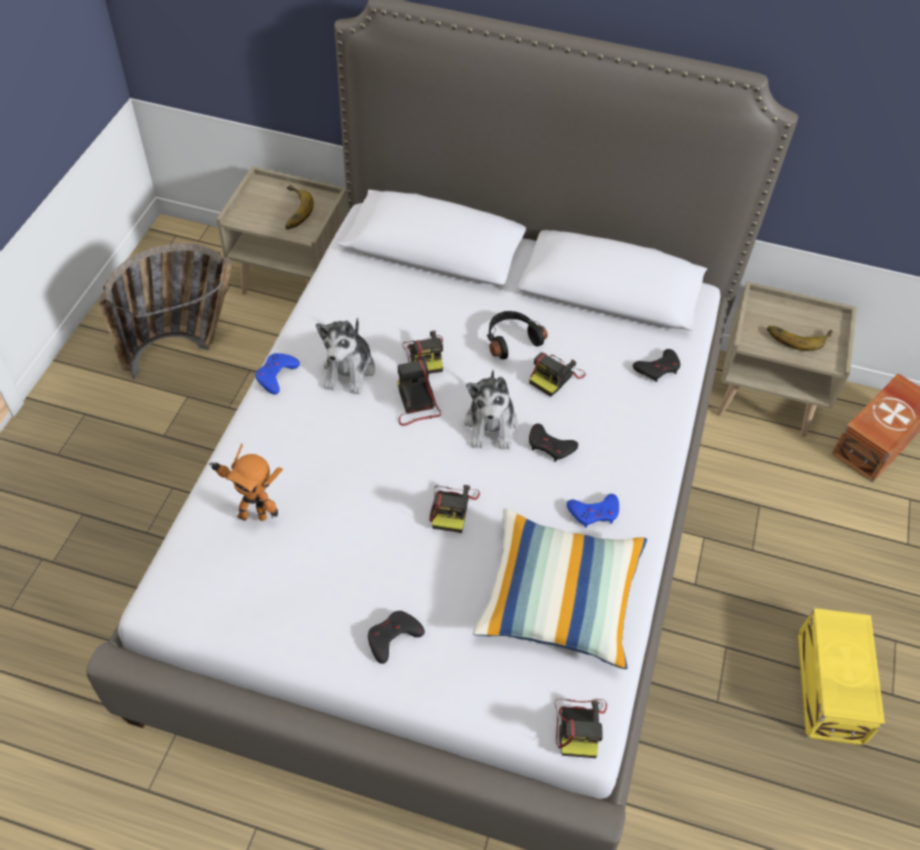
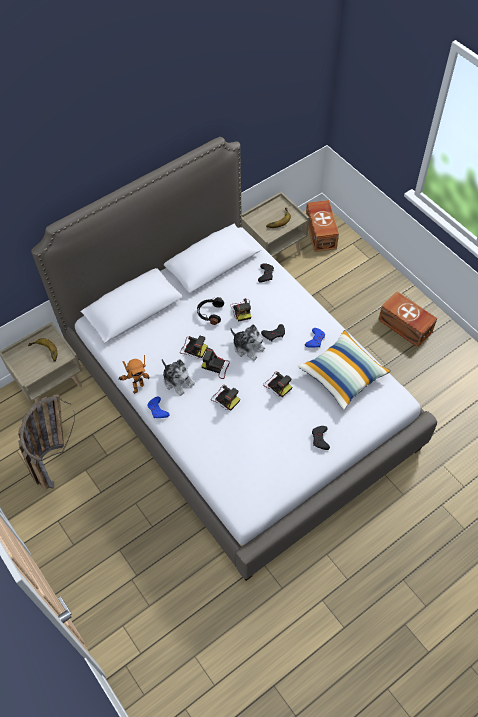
camera: 50 degrees left, 5 degrees up
(253, 514) = (227, 456): toy robot -> toy robot (137, 387)
(579, 726) = (396, 401): camera -> camera (225, 398)
(828, 688) = (405, 327): yellow storage box -> brown storage box

